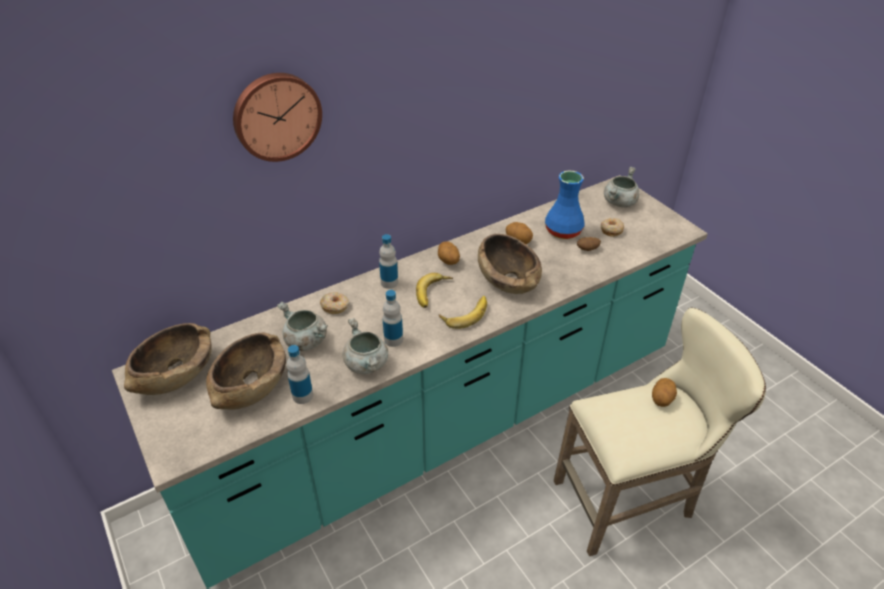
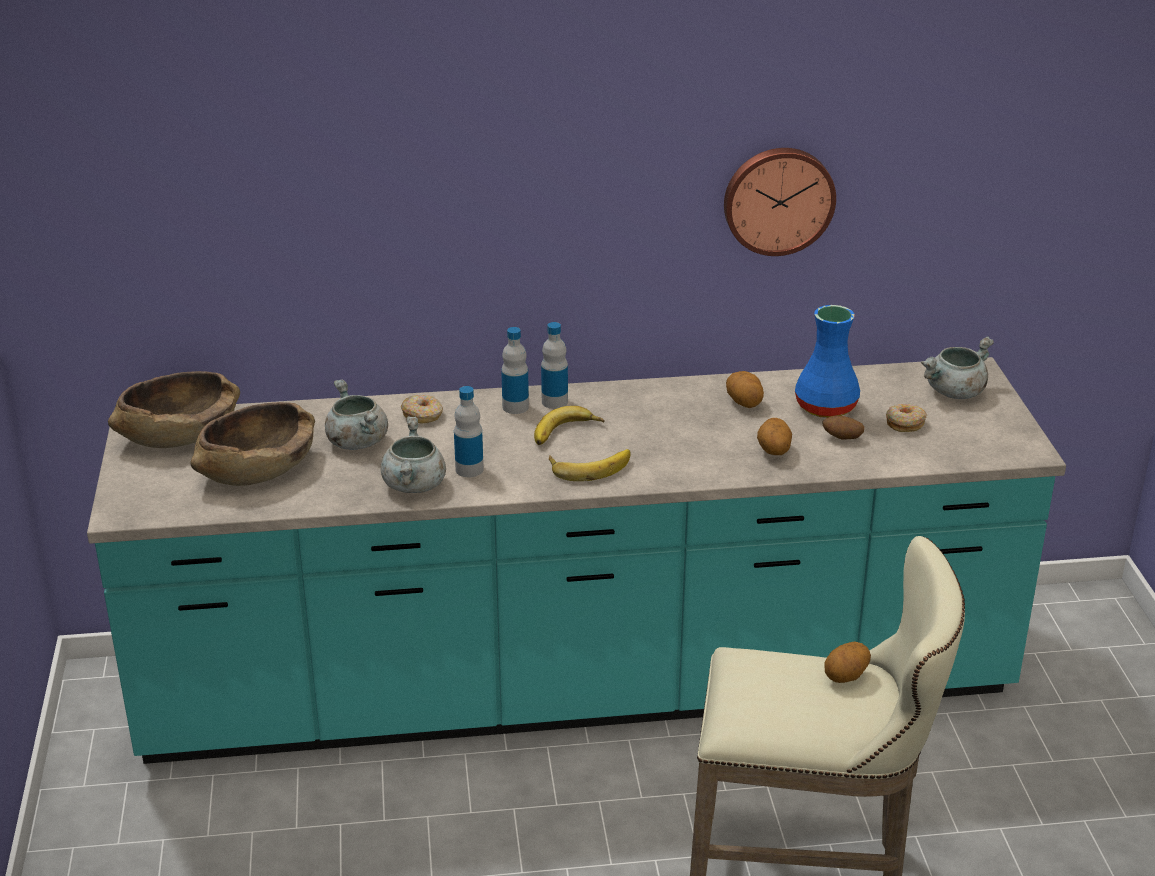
camera: 25 degrees right, 10 degrees down
(276, 116) = (383, 122): wall clock -> wall clock (778, 199)
(302, 396) = (311, 495): bottle -> bottle (554, 402)
(448, 261) = (618, 403): potato -> potato (773, 451)
(508, 278) = (687, 443): brown bowl -> none

